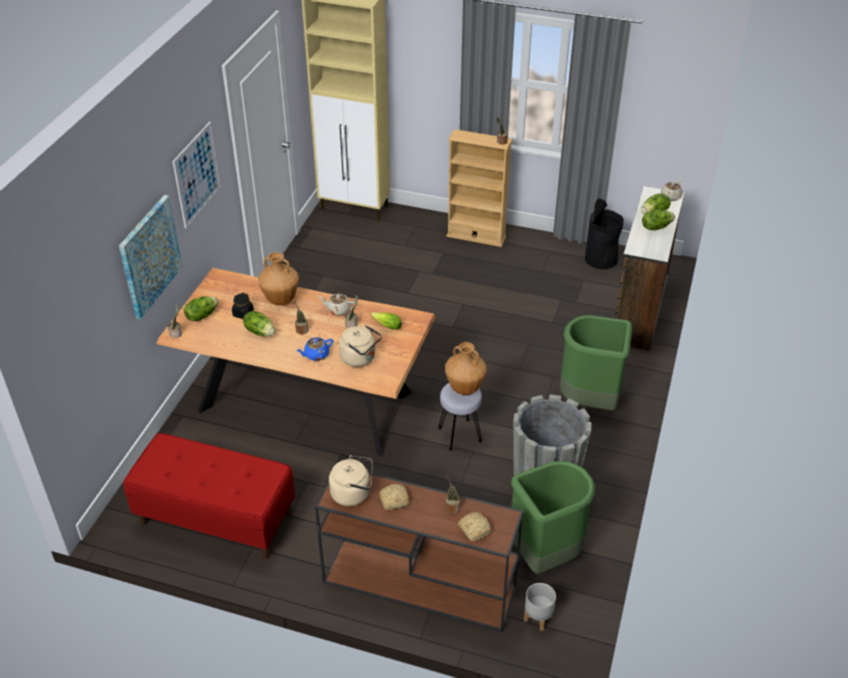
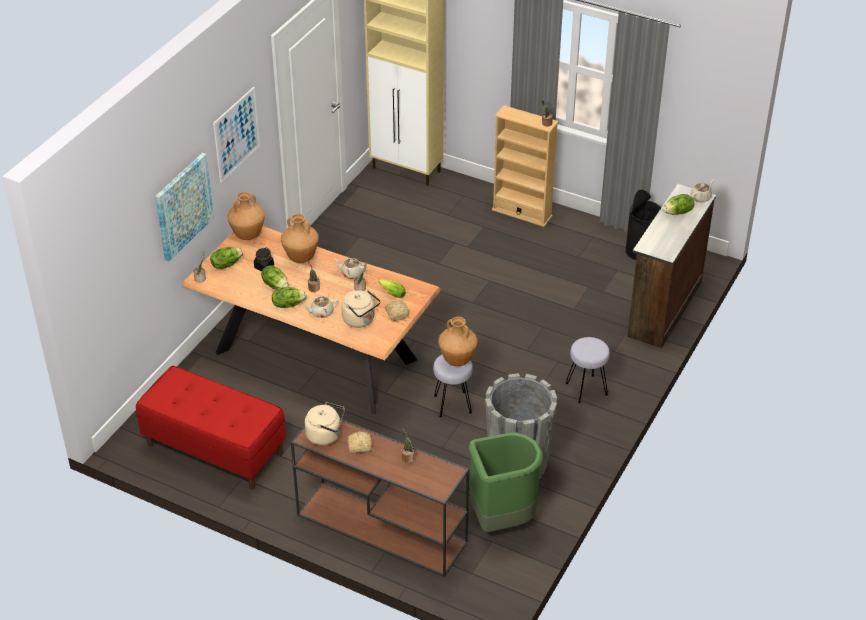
camera: 10 degrees right, 0 degrees up
(219, 283) = (248, 235): none -> brown vase
(316, 355) = (321, 312): blue teapot -> beige teapot
(474, 529) = (422, 478): bread -> bread (397, 313)
(537, 618) = (479, 570): grey planter -> none
(590, 401) = (586, 389): green trash can -> grey stool
(656, 227) = (674, 227): lettuce -> lettuce (288, 304)

